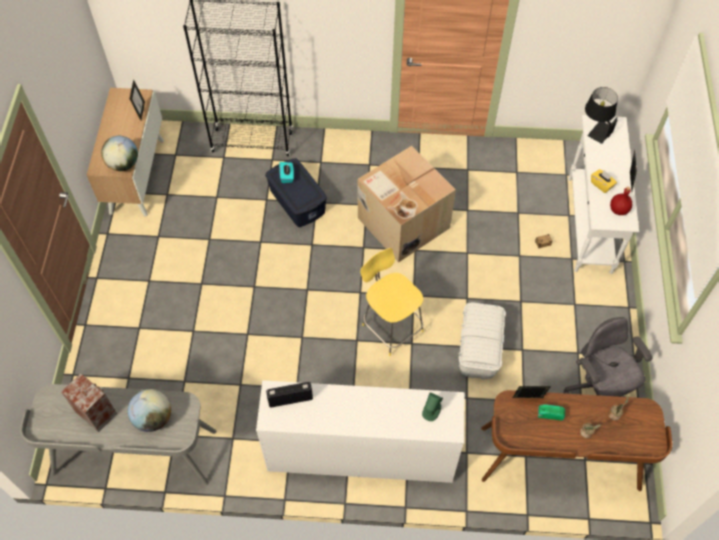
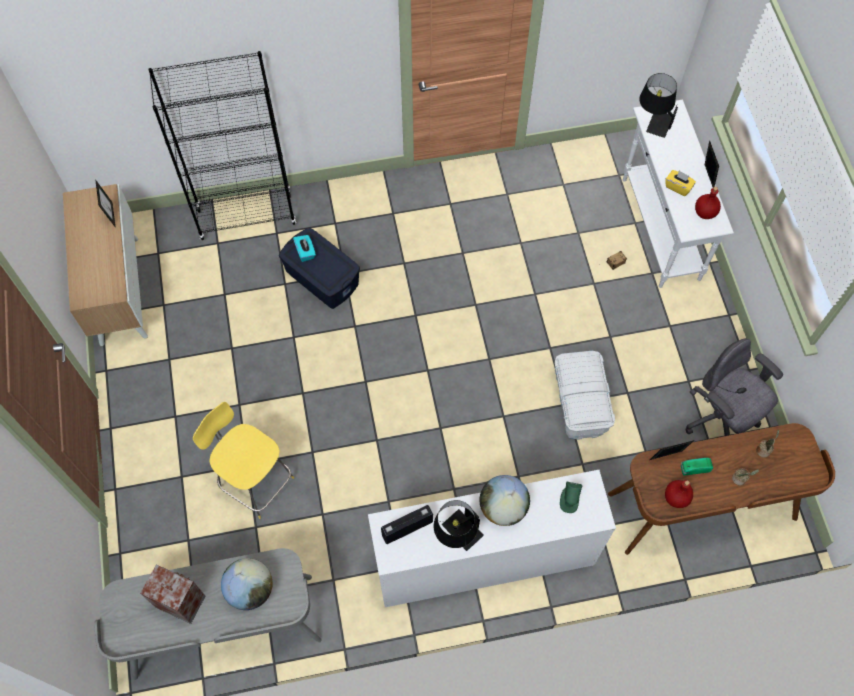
camera: 15 degrees left, 5 degrees up
(123, 164) = (111, 286): globe -> globe (503, 507)
(329, 415) = (456, 535): none -> black table lamp
(391, 326) = (474, 402): yellow stool -> yellow stool (254, 481)
(402, 222) = (451, 275): cardboard box -> none
(527, 434) = (676, 498): none -> red bottle

